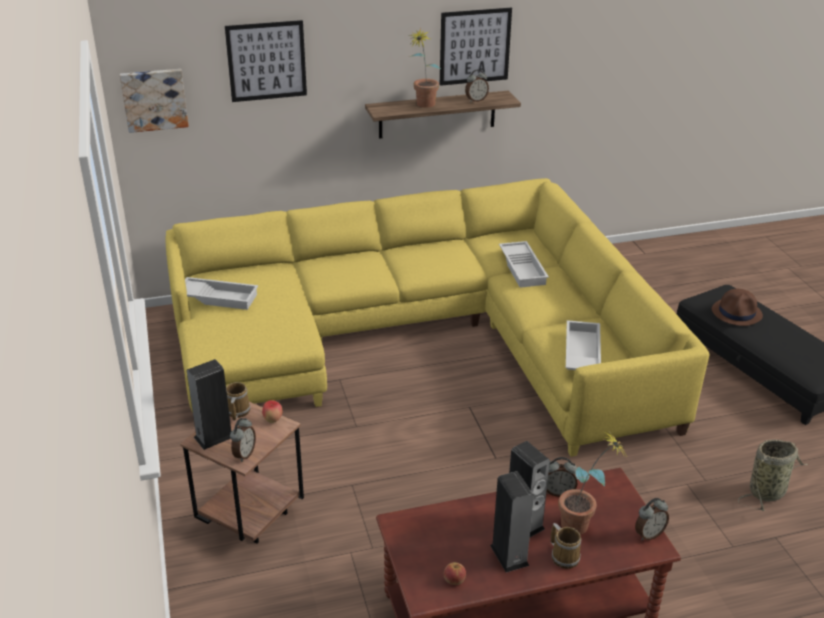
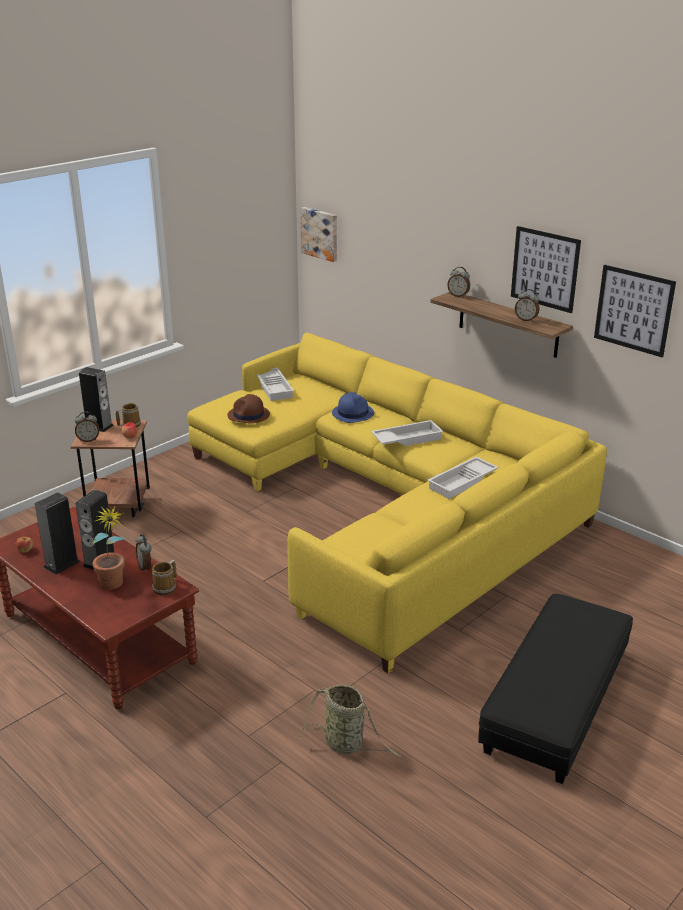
camera: 60 degrees right, 5 degrees down
(266, 61) = (388, 227): picture -> picture (633, 310)
(333, 274) = (353, 413): none -> blue hat
(423, 106) = (480, 307): potted plant -> none
(564, 556) = (73, 586): mug -> mug (166, 588)
(580, 353) = (357, 540): white tray -> white tray (407, 438)
(648, 534) = (121, 618): alarm clock -> alarm clock (458, 295)
(737, 313) = (567, 628): brown hat -> brown hat (248, 415)

